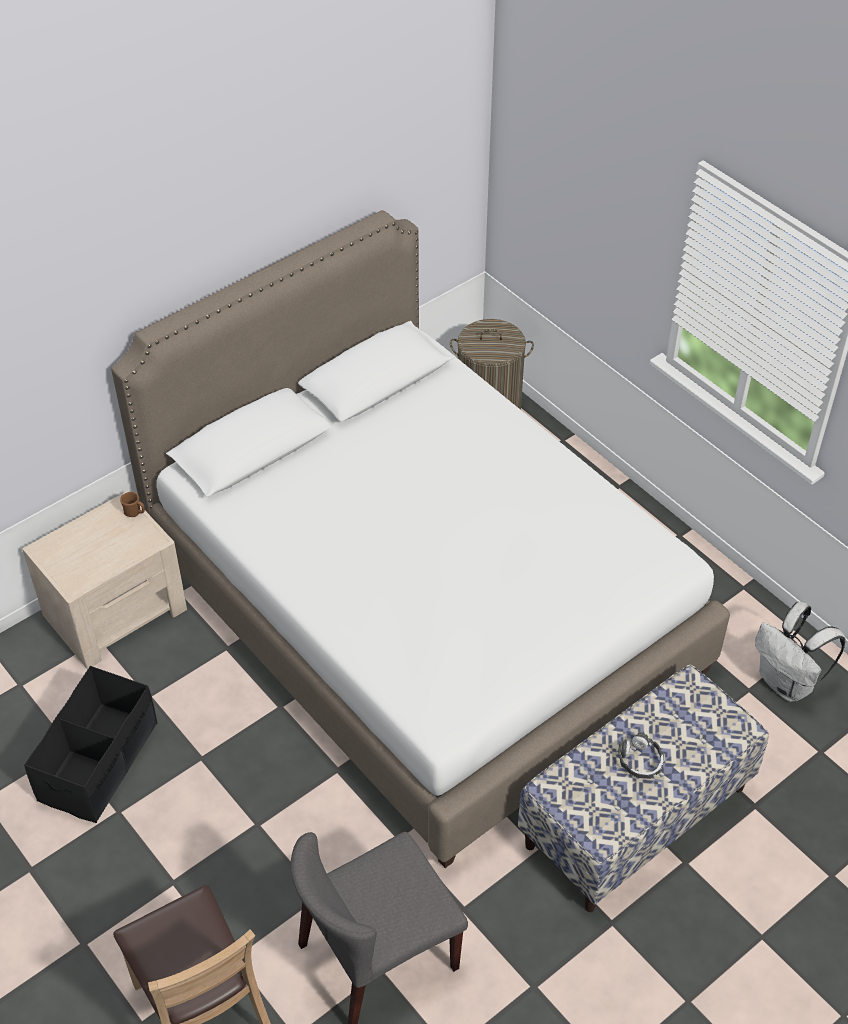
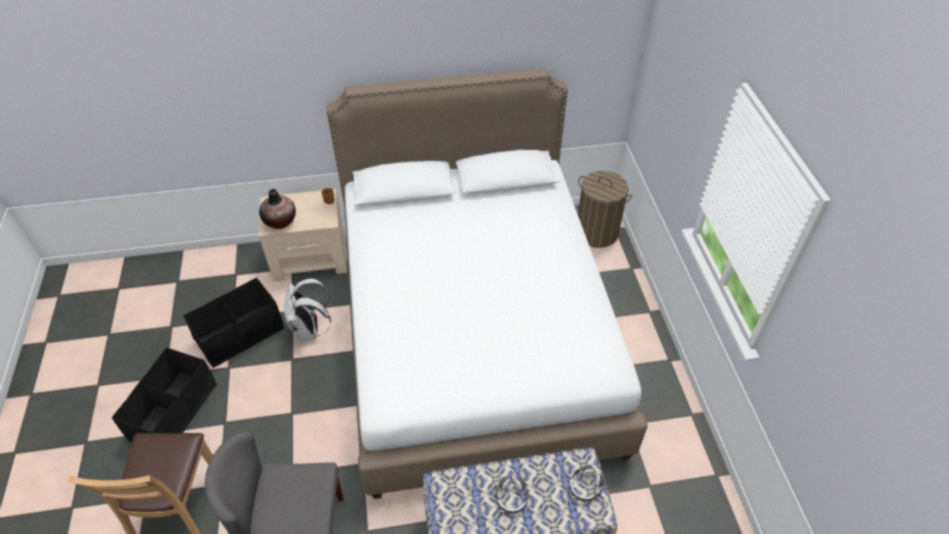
camera: 30 degrees right, 0 degrees up
(84, 569) = (280, 221): none -> vase
(88, 905) = (174, 412): none -> black storage box
(710, 708) = (585, 486): none -> headphones
(787, 683) = (681, 495): white backpack -> white backpack (309, 330)

